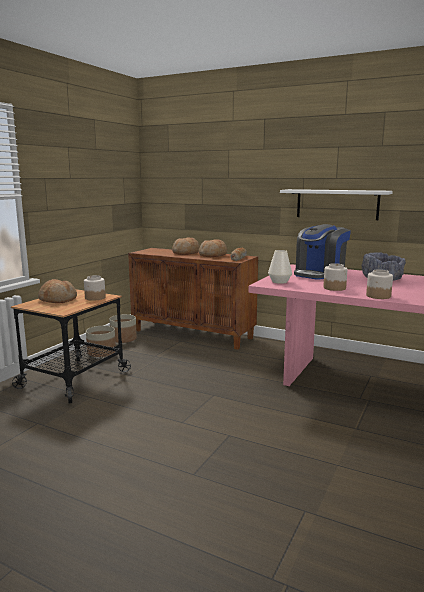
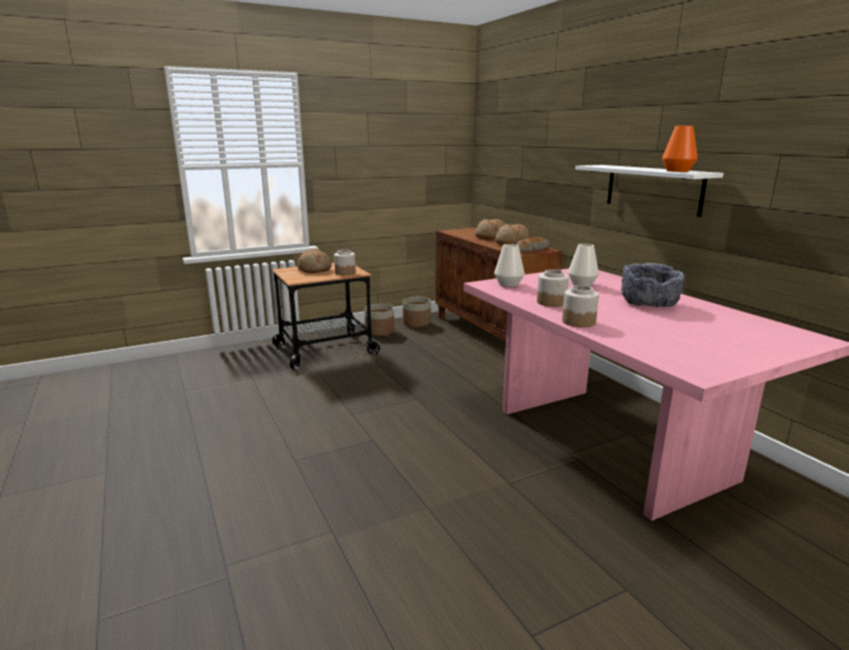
camera: 35 degrees right, 5 degrees up
(319, 274) = (582, 284): coffee machine -> white vase
(366, 190) = (677, 171): none -> orange vase

